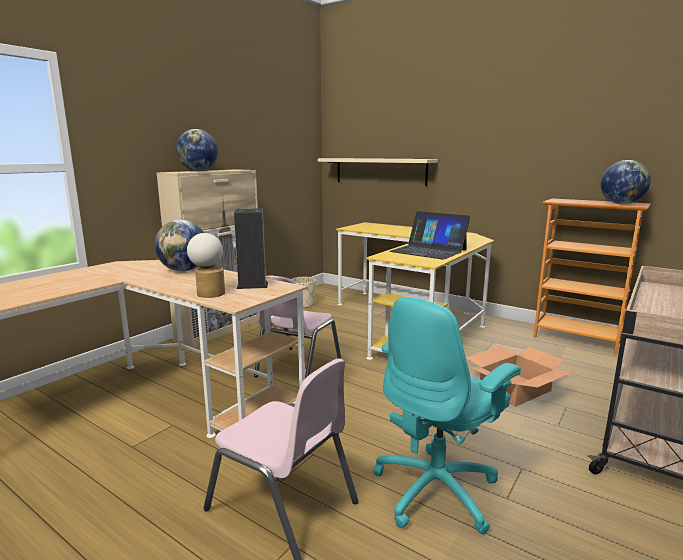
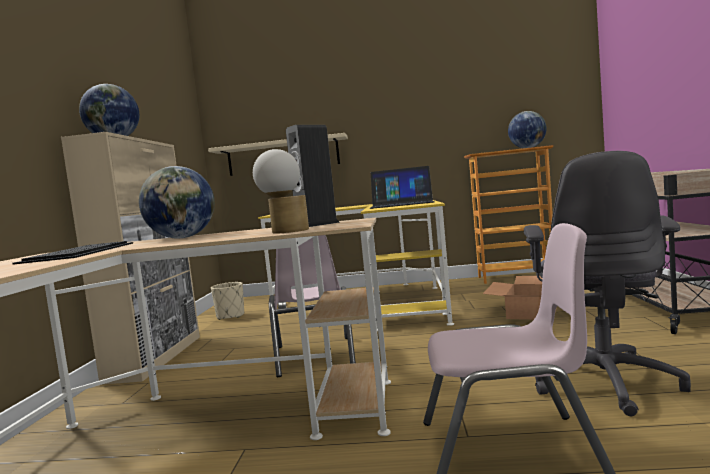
camera: 30 degrees left, 10 degrees down
(115, 273) = (81, 252): none -> keyboard
(437, 490) = (605, 383): turquoise office chair -> grey office chair

